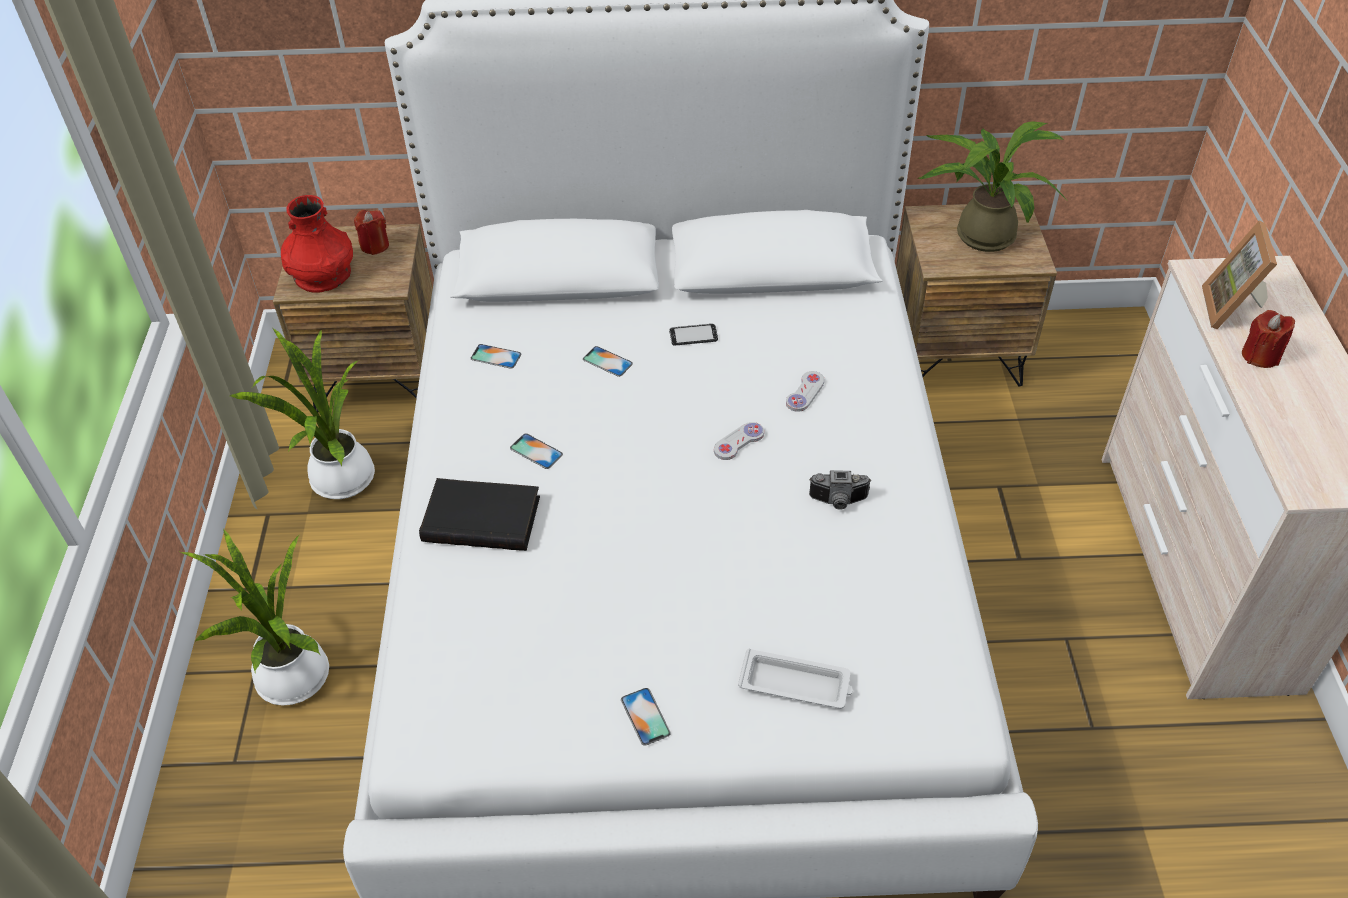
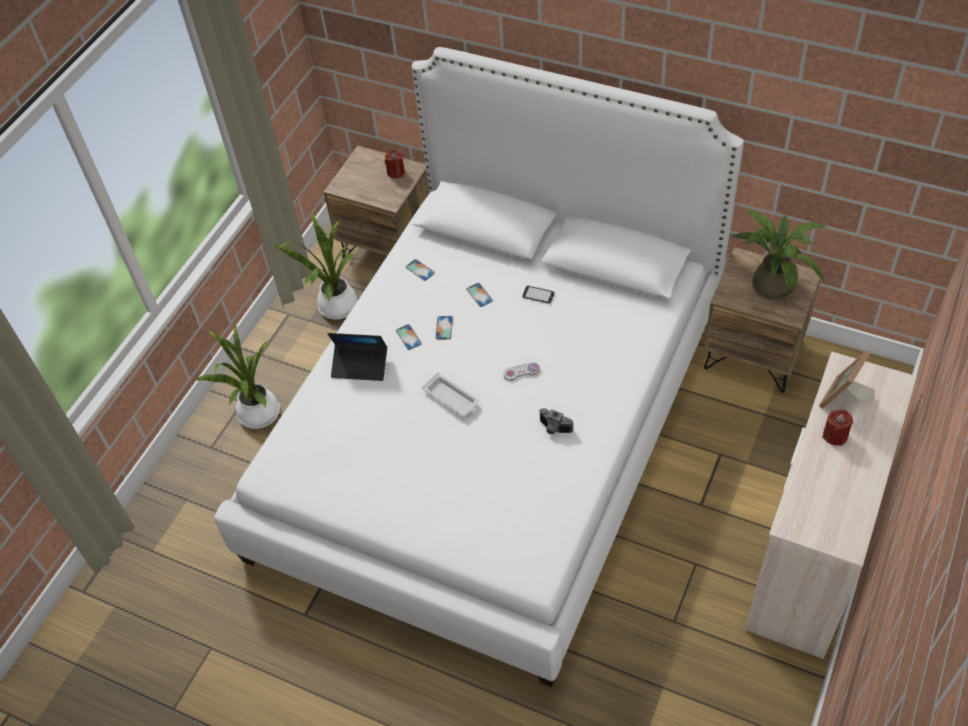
camera: 30 degrees right, 5 degrees up
(322, 274) = (358, 182): red vase -> none
(483, 517) = (360, 366): black book -> laptop
(645, 716) = (379, 505): phone -> phone (444, 328)
(796, 684) = (464, 520): white tray -> white tray (452, 398)
(805, 392) = (579, 355): white game controller -> none

